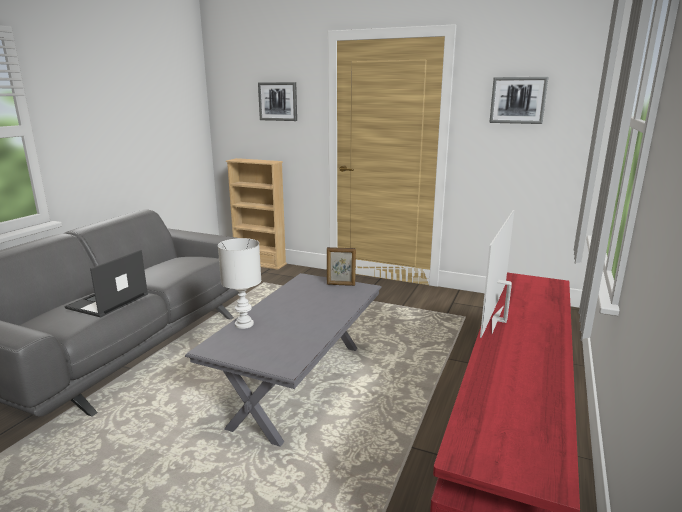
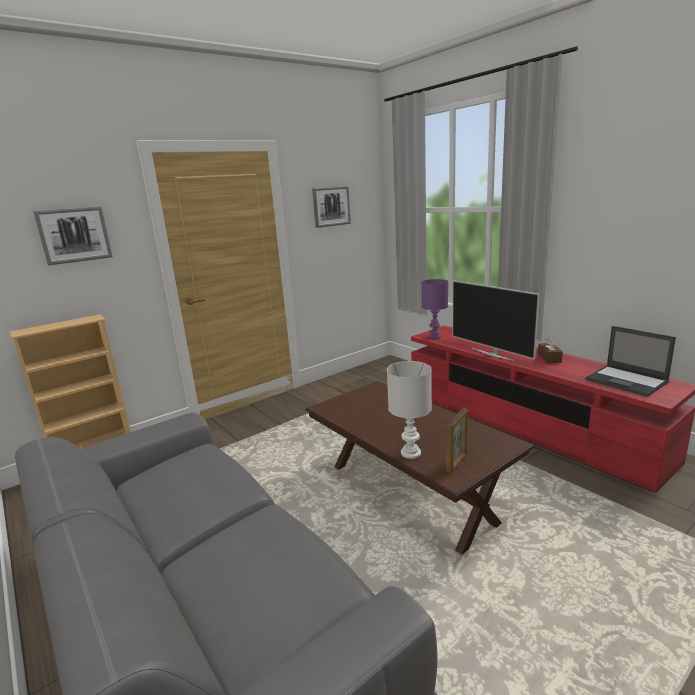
camera: 60 degrees left, 0 degrees up
(107, 301) = (271, 544): laptop -> laptop (627, 381)
(299, 384) = (408, 493): grey coffee table -> brown coffee table
(341, 284) = (358, 395): picture frame -> picture frame (457, 463)
(516, 281) = (434, 336): none -> purple table lamp
(534, 357) = (549, 358): none -> brown tissue box

